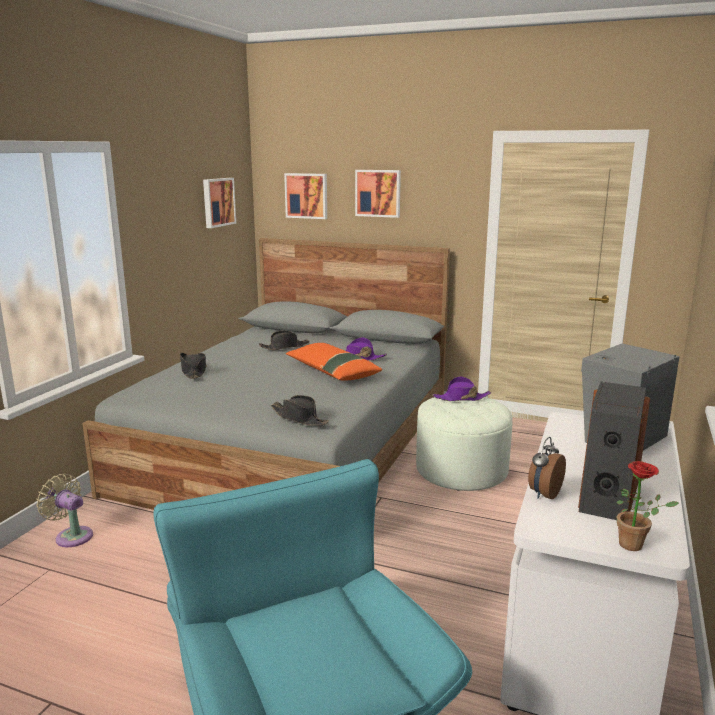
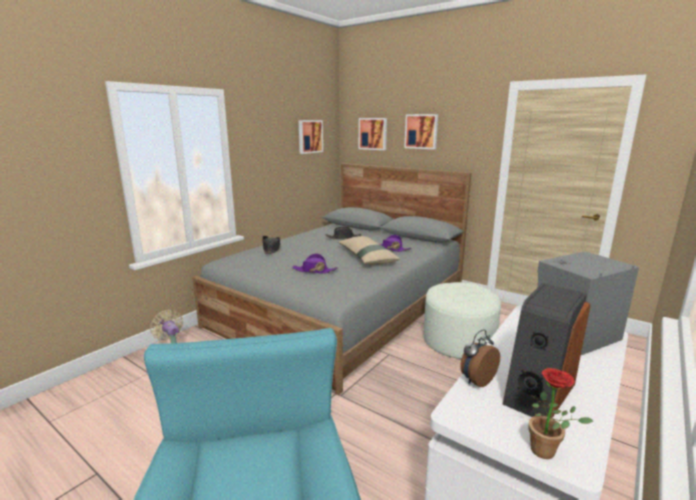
camera: 15 degrees right, 0 degrees up
(299, 418) = (323, 289): black hat -> none
(332, 371) = (366, 257): orange pillow -> beige pillow
(461, 398) = (462, 286): purple hat -> purple hat (314, 271)

